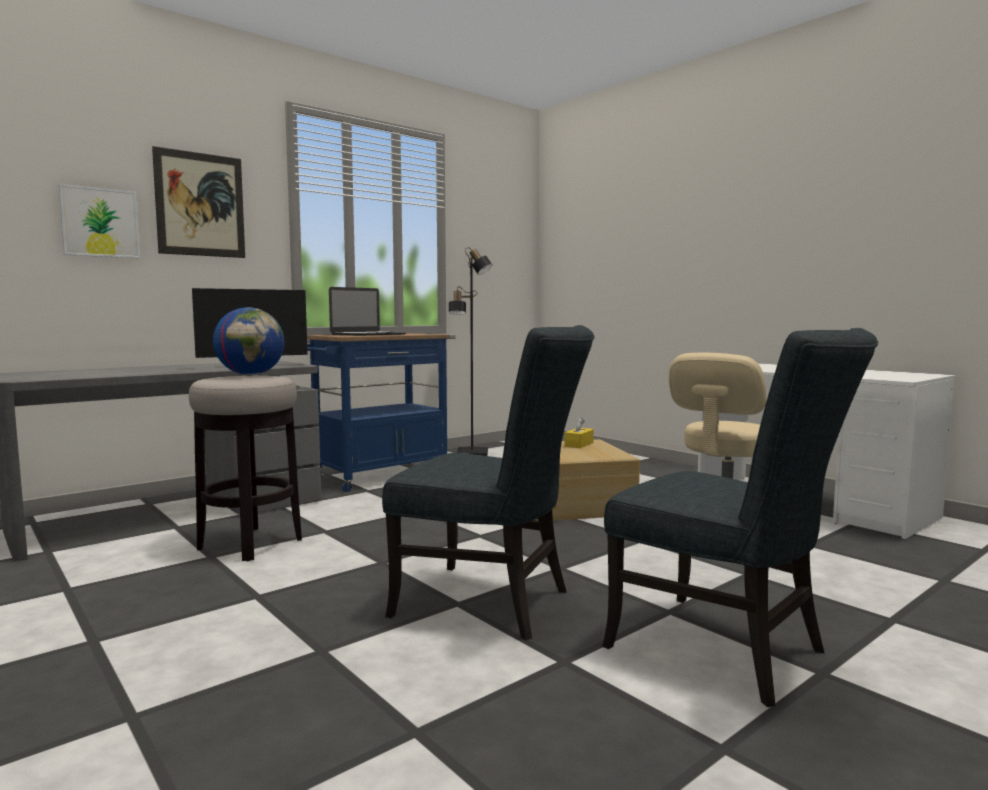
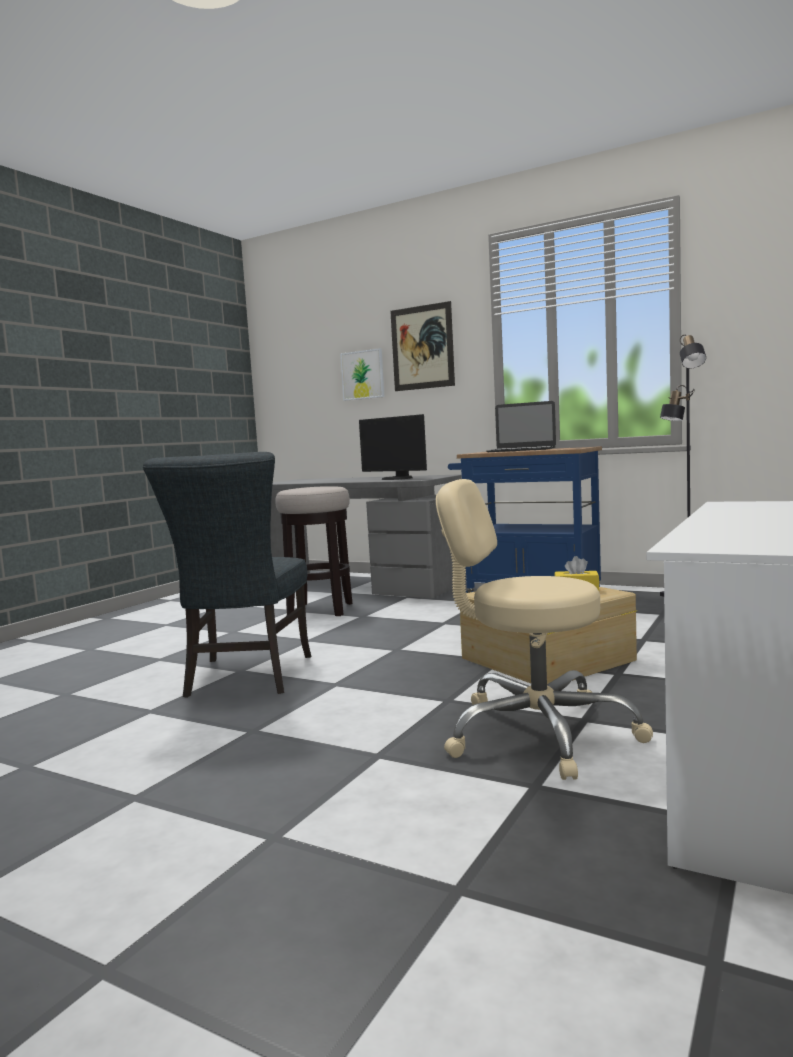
camera: 70 degrees right, 0 degrees up
(251, 374) = (324, 486): globe -> none
(728, 651) = (173, 758): grey chair -> none

